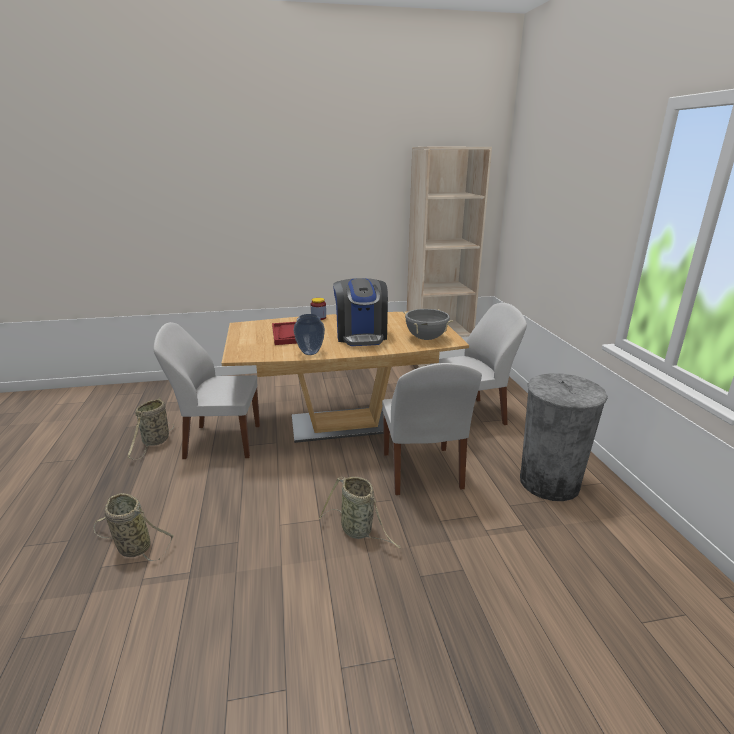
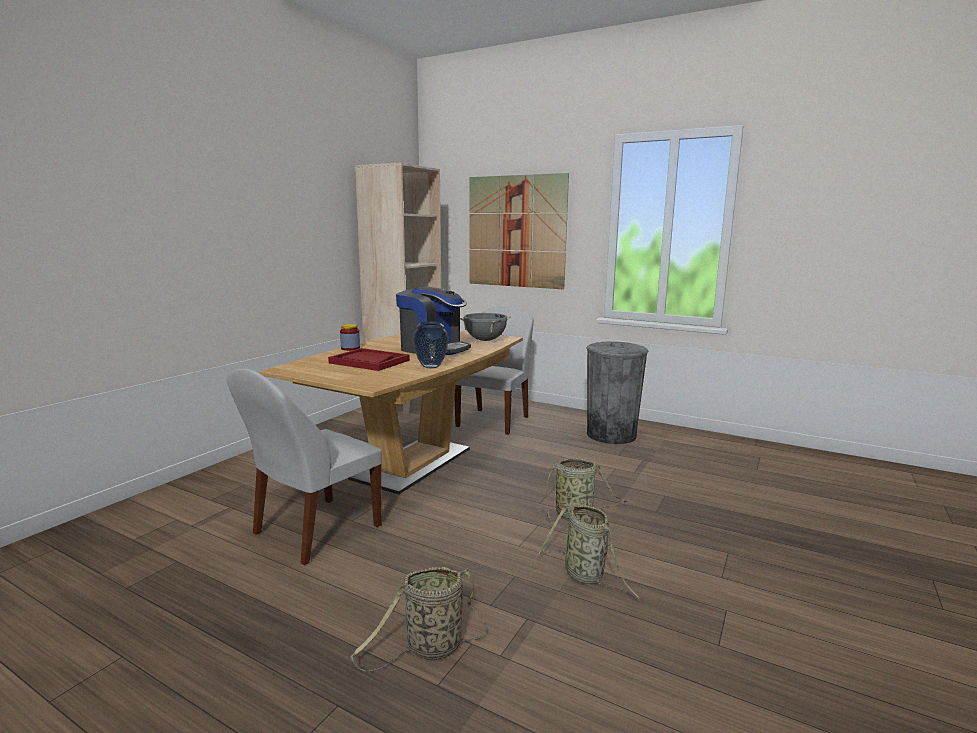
camera: 50 degrees left, 10 degrees down
(155, 442) = (222, 574): basket -> basket (586, 576)
(422, 472) = (538, 464): white chair -> none
(562, 220) = (516, 232): none -> picture

